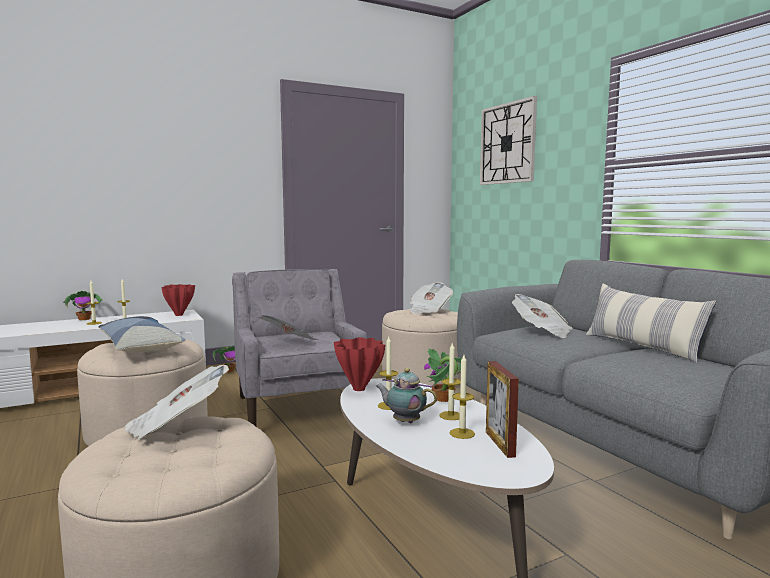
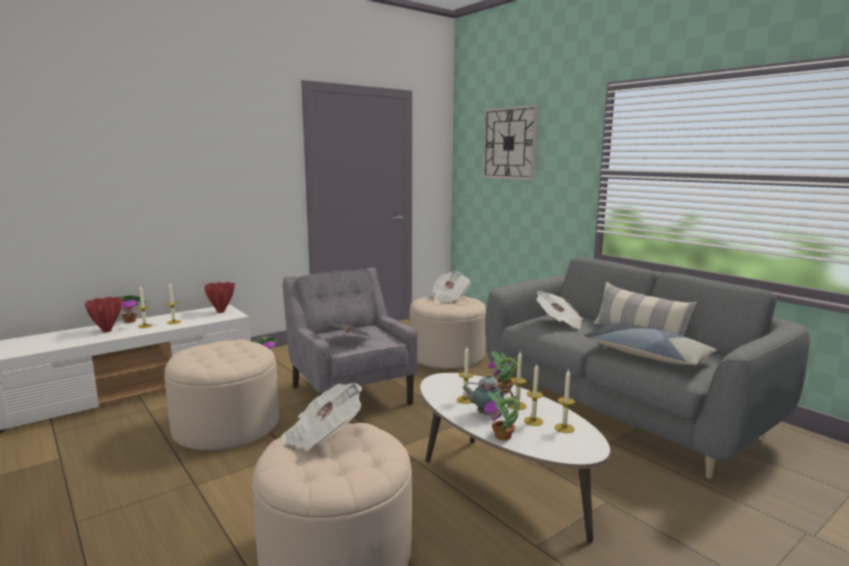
camera: 10 degrees left, 5 degrees up
(140, 347) = (218, 353): pillow -> pillow (646, 355)
(359, 389) = (433, 384): red vase -> red vase (107, 331)
(411, 447) = (503, 436): none -> potted plant
(500, 444) = (564, 428): picture frame -> candle

